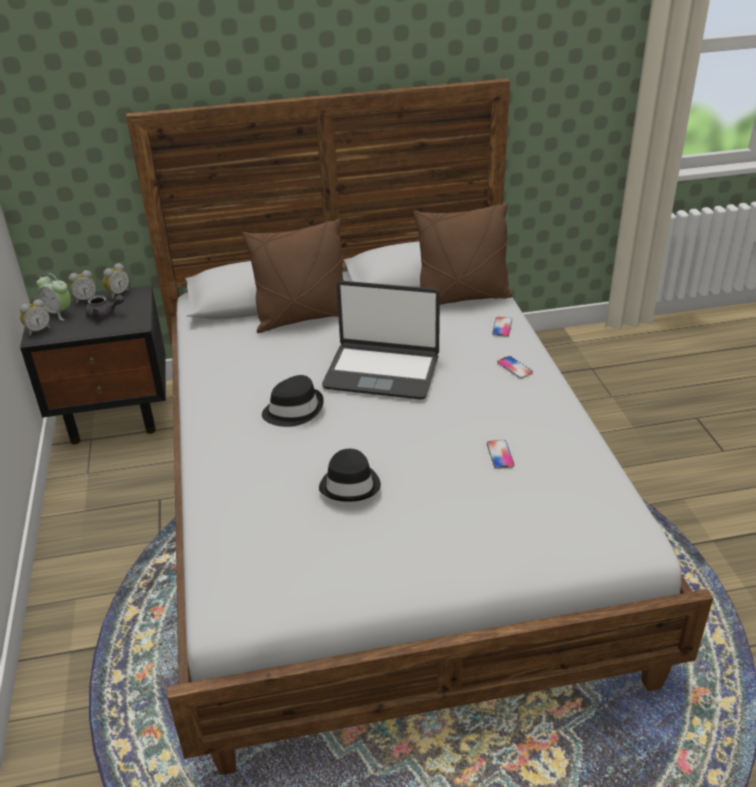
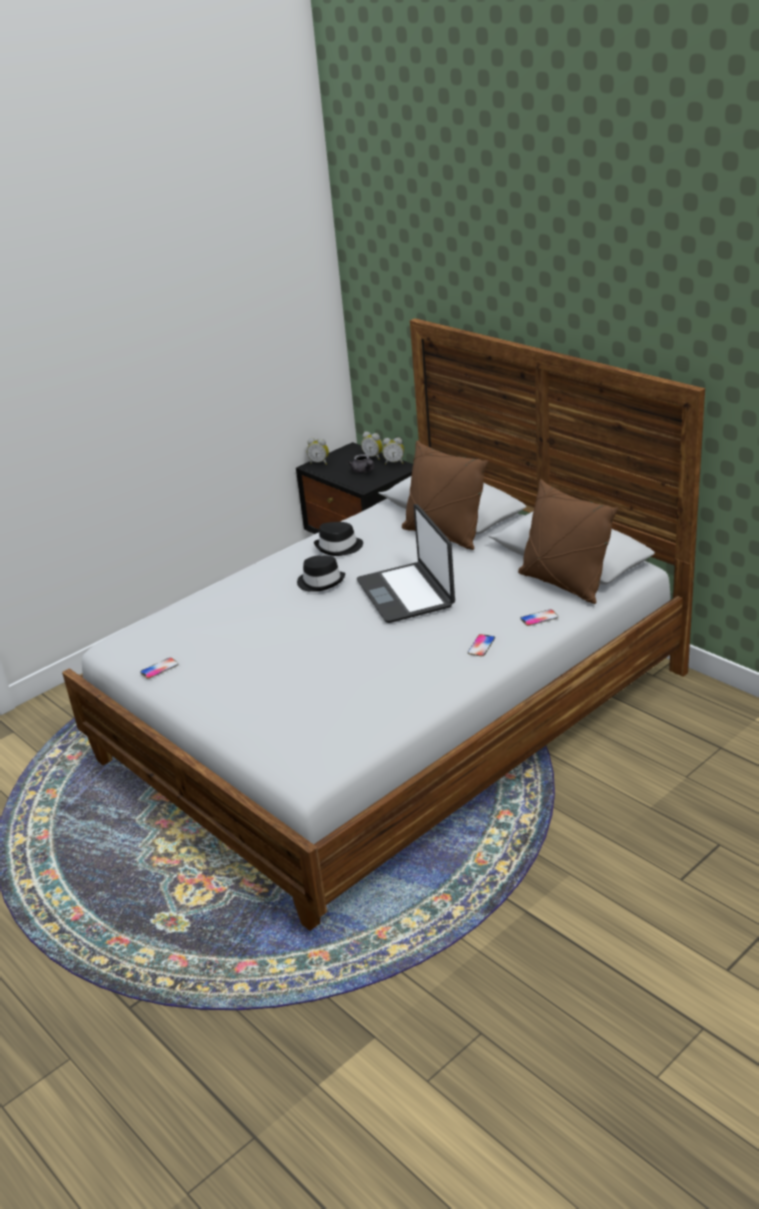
camera: 60 degrees right, 5 degrees down
(58, 313) = (346, 458): alarm clock -> none
(350, 485) = (256, 635): black hat -> black hat (339, 547)
(500, 455) = (352, 681): phone -> phone (159, 669)

